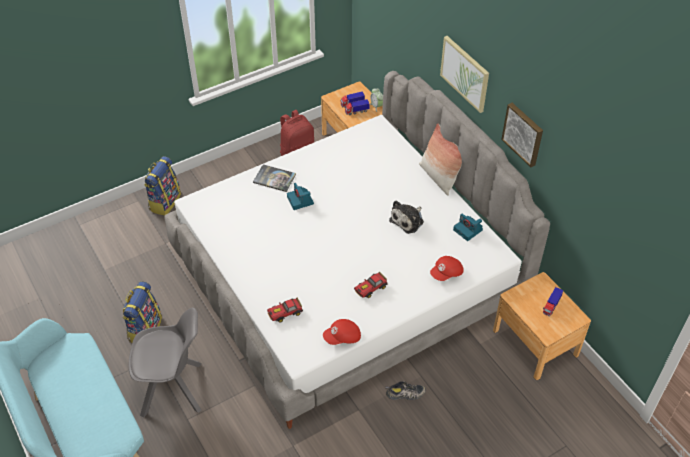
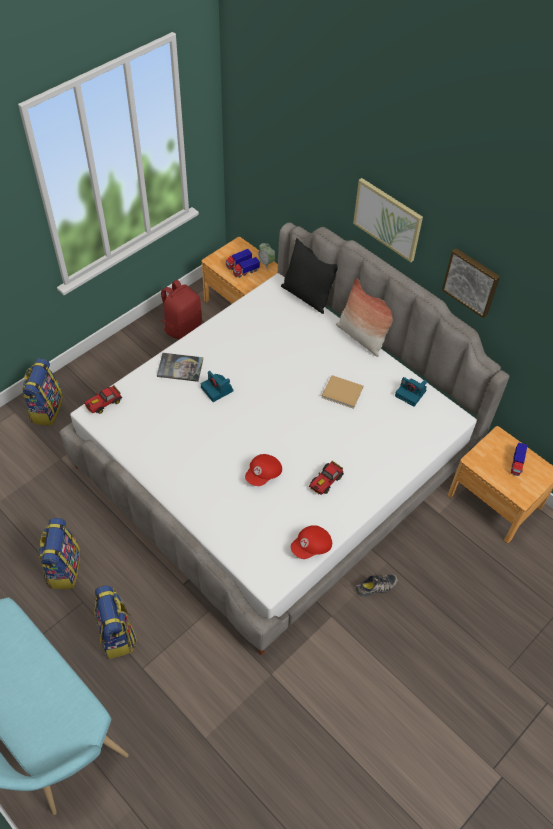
camera: 15 degrees left, 5 degrees up
(174, 389) = (117, 634): grey chair -> backpack
(285, 313) = (238, 530): toy car -> toy car (103, 403)
(400, 137) = (306, 296): none -> black pillow
(408, 220) = (343, 393): plush toy -> beige book
(446, 273) = (403, 448): red cap -> red cap (264, 474)

